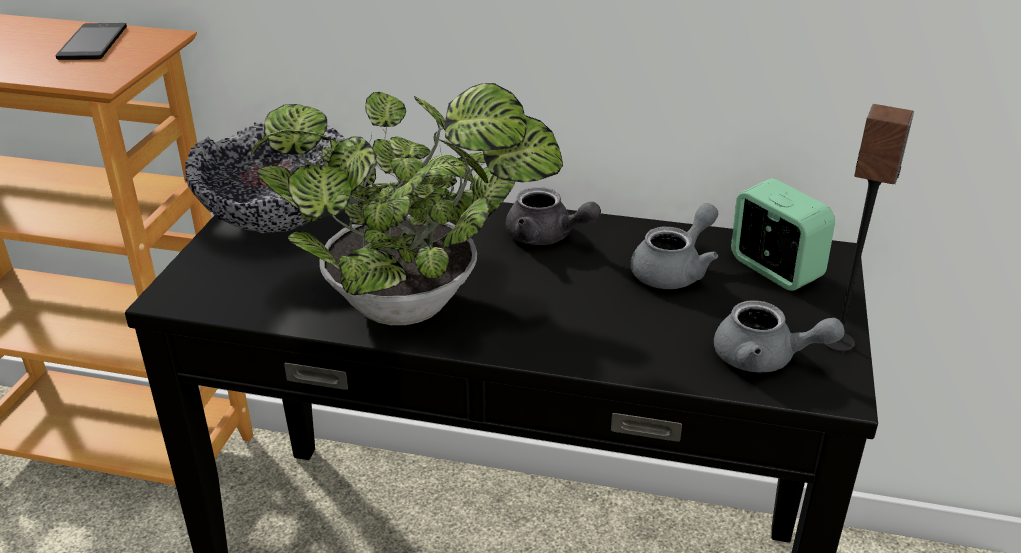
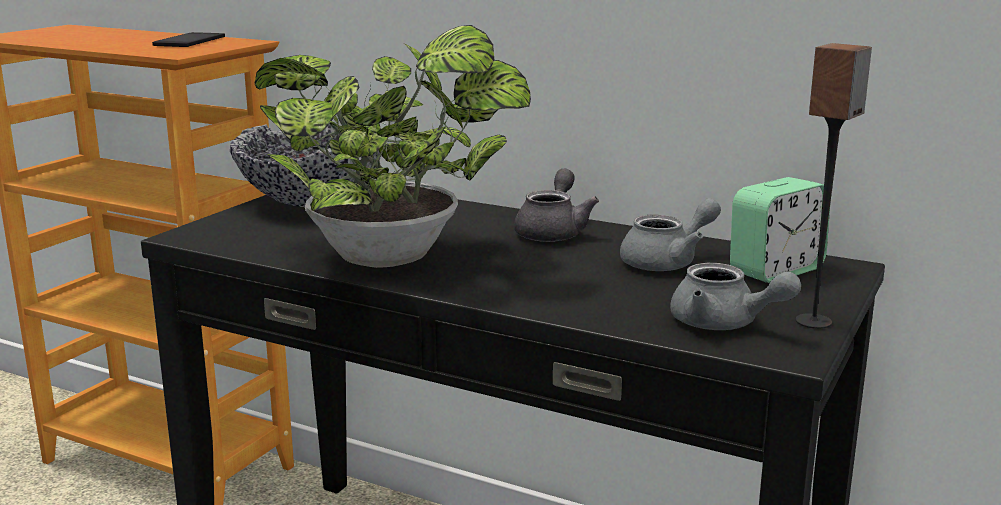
camera: 15 degrees right, 15 degrees down
(546, 237) = (553, 232): grey teapot -> grey teapot turned 120 degrees counterclockwise
(774, 269) = (776, 271): alarm clock -> alarm clock turned 75 degrees clockwise

